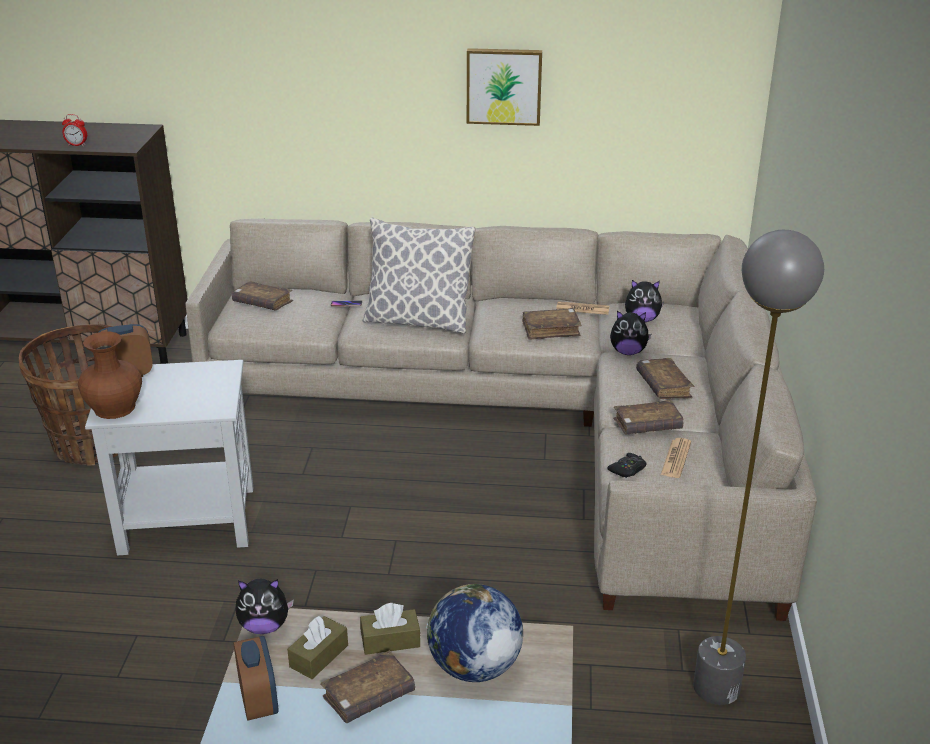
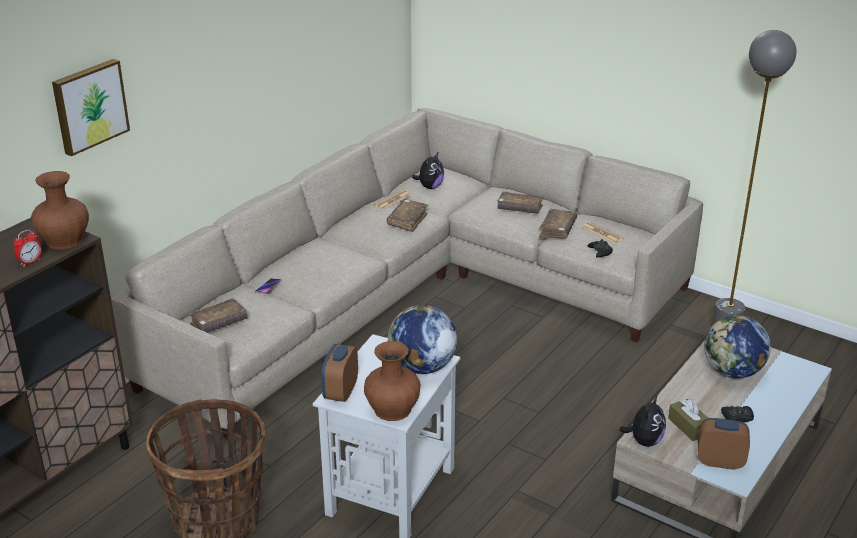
camera: 60 degrees left, 0 degrees up
(120, 144) = (65, 240): none -> brown vase
(199, 402) = (422, 367): none -> globe
(369, 696) = (737, 417): brown book -> black game controller
(390, 640) = (690, 395): brown tissue box -> none
(418, 321) = (332, 265): pillow -> none
(504, 86) = (280, 55): picture -> picture (89, 106)
(628, 352) = (461, 206): plush toy -> none

